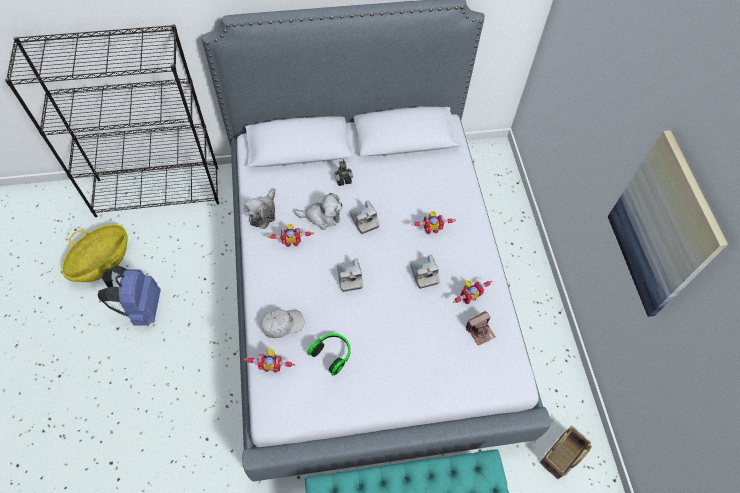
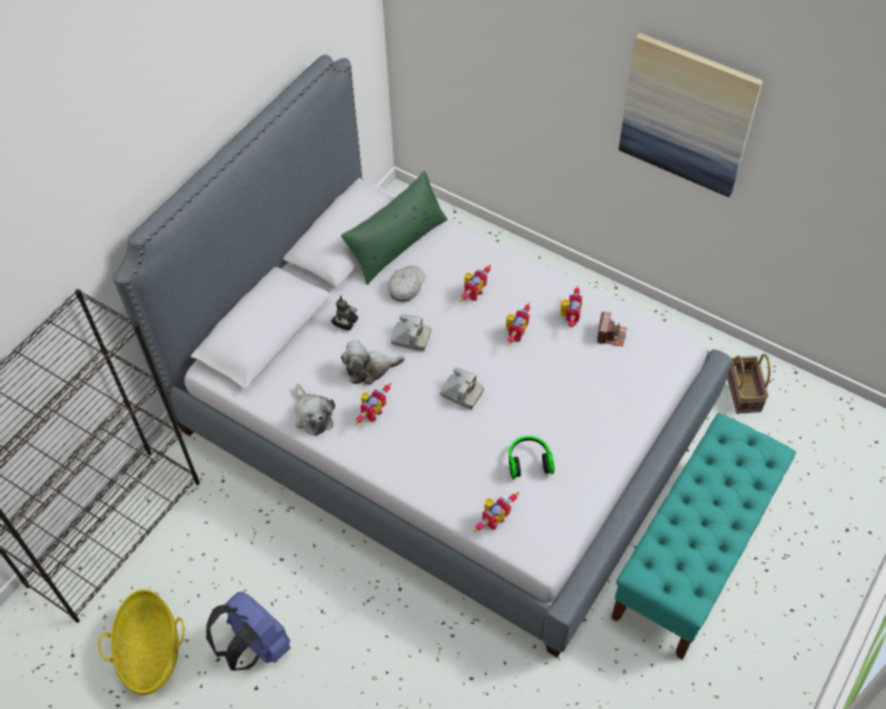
camera: 45 degrees left, 5 degrees down
(282, 324) = (458, 482): white cap -> white cap (406, 286)
(322, 217) = (370, 369): plush toy -> plush toy turned 150 degrees counterclockwise
(424, 274) = (515, 334): camera -> toy robot
(426, 162) = (397, 244): none -> green pillow

